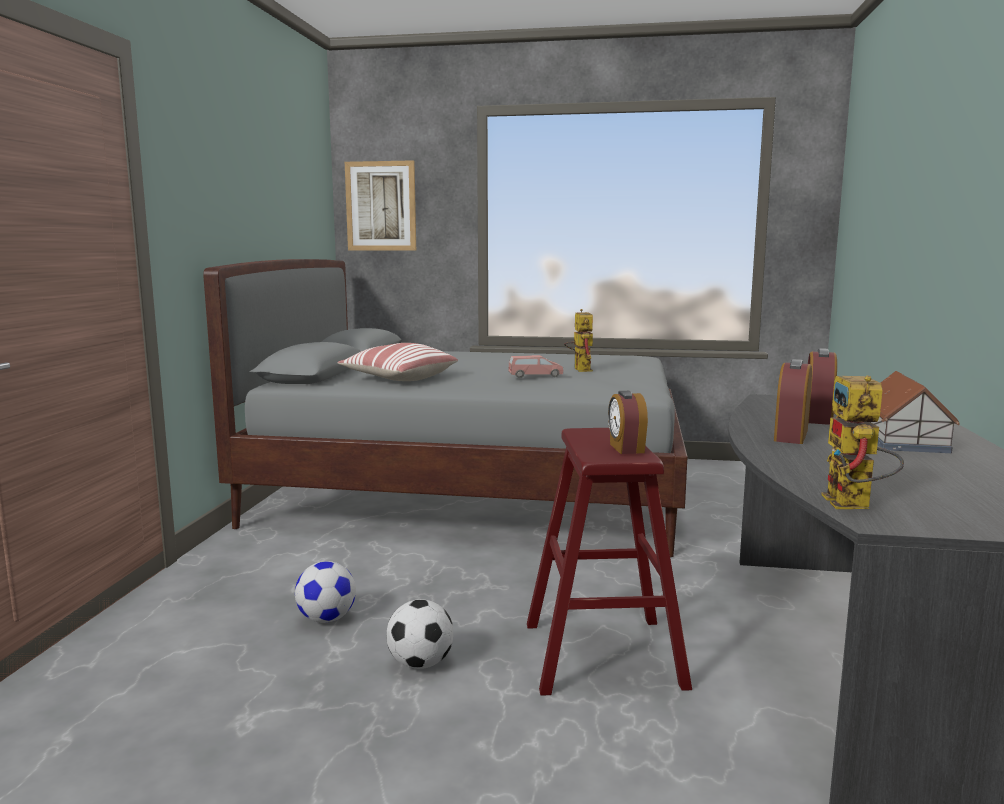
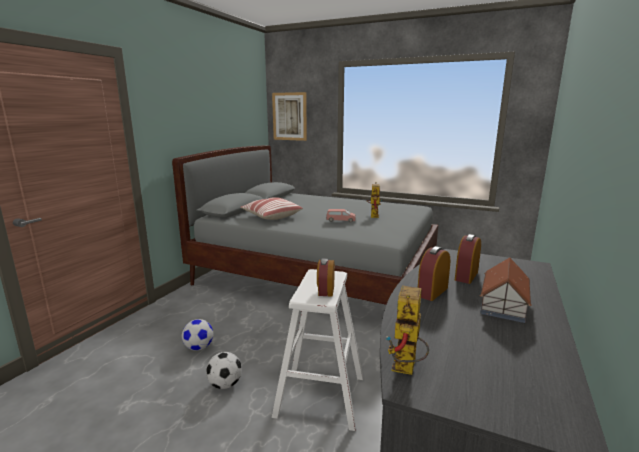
camera: 15 degrees right, 5 degrees up
(602, 654) = (320, 395): red stool -> white stool

